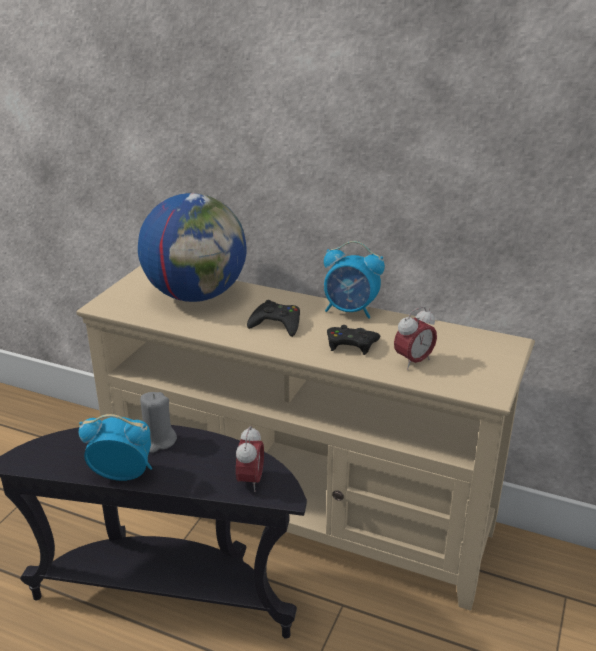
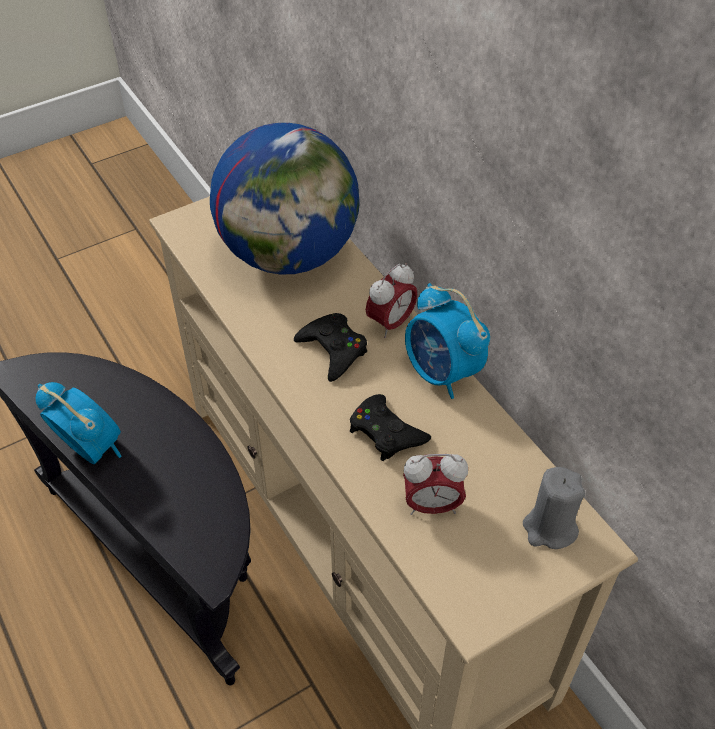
camera: 35 degrees right, 20 degrees up
(158, 441) = (156, 422): grey candle -> grey candle (549, 528)
(250, 481) = (197, 532): alarm clock -> alarm clock (391, 323)

